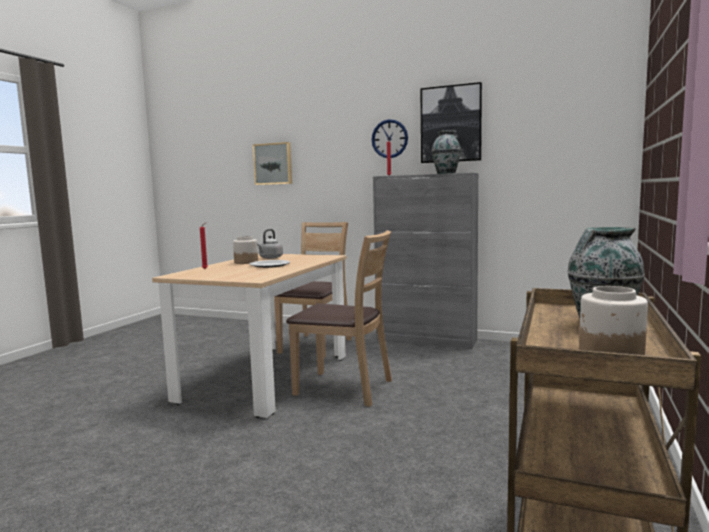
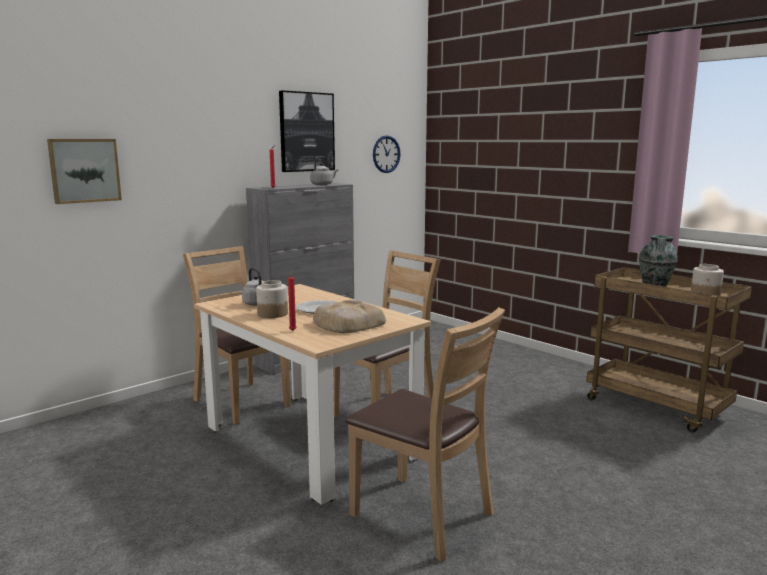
camera: 65 degrees left, 5 degrees up
(162, 439) = (422, 515): none -> brown chair
(232, 272) = (347, 324): none -> bread
(389, 138) = (248, 143): wall clock -> wall clock (386, 154)
(446, 173) = (323, 184): vase -> grey kettle

